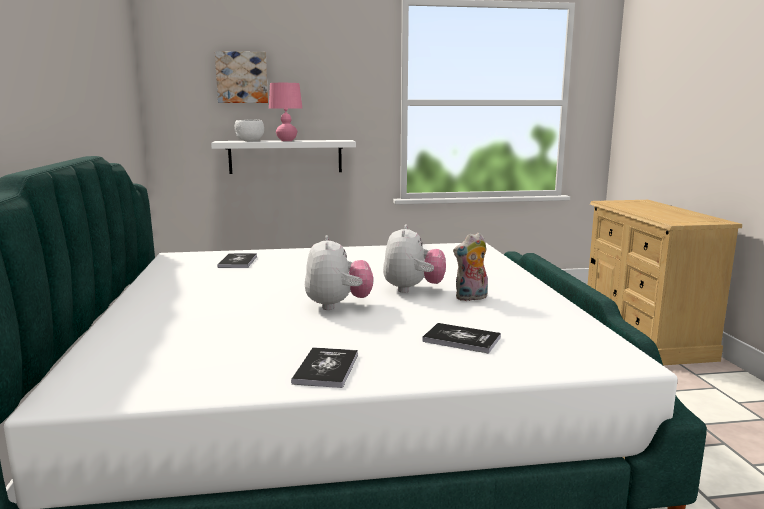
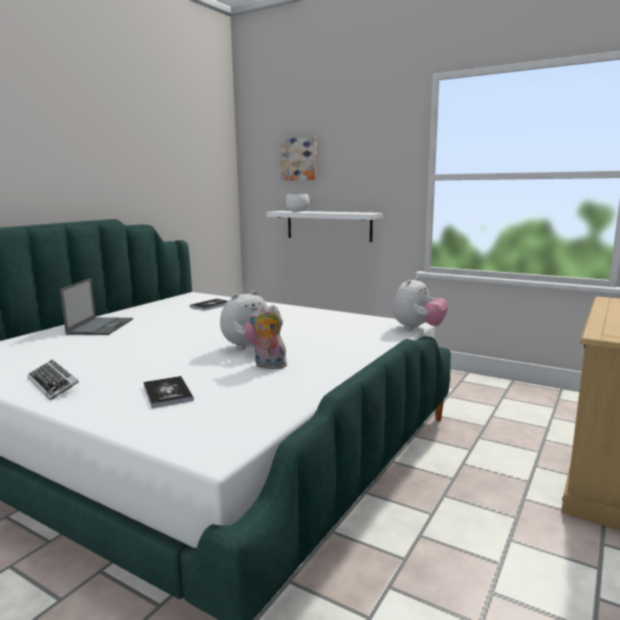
camera: 40 degrees right, 0 degrees up
(169, 307) = (101, 326): none -> laptop
(286, 141) = (322, 212): pink table lamp -> none
(326, 369) = (53, 384): book -> keyboard
(338, 305) = (175, 348): plush toy -> plush toy (418, 329)

